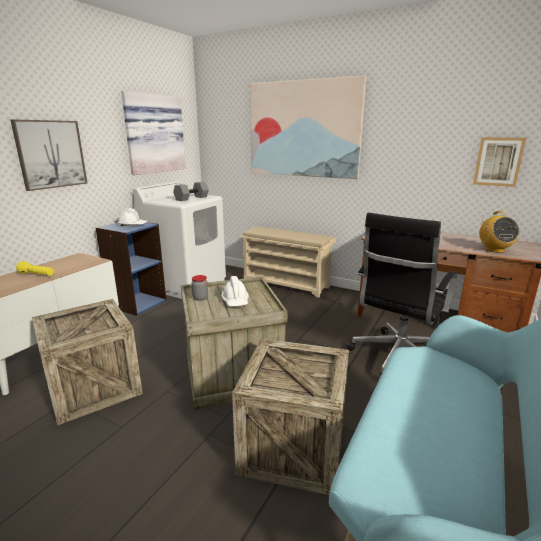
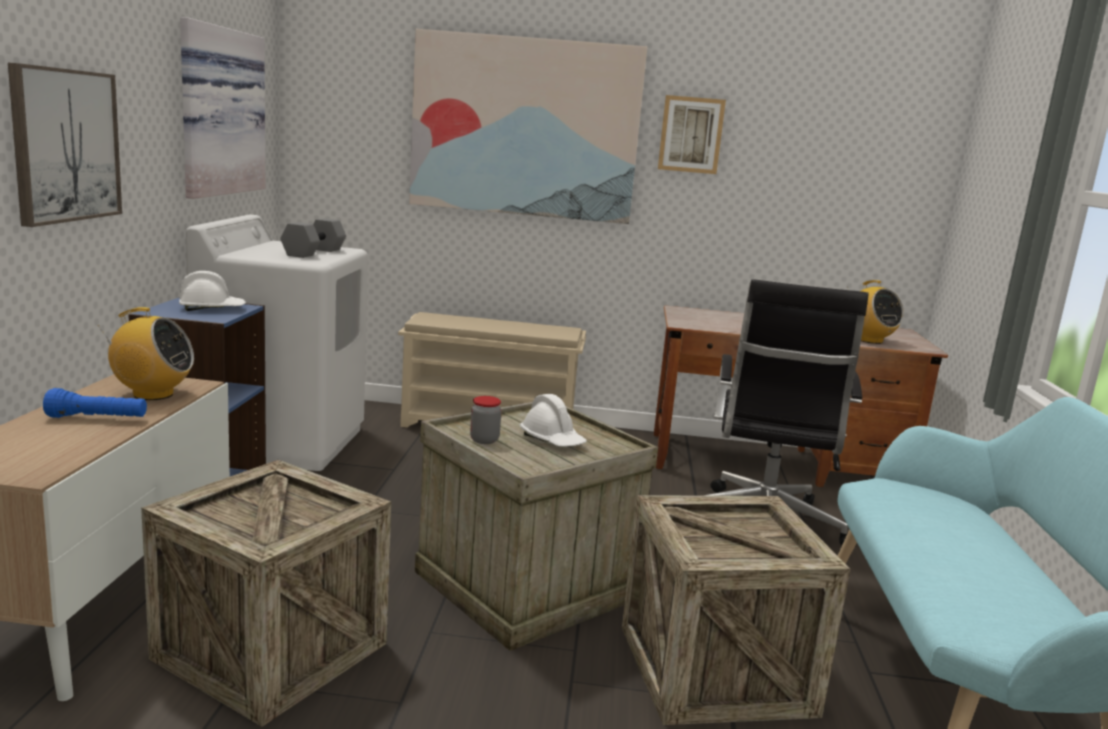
camera: 25 degrees left, 5 degrees down
(37, 275) = (97, 418): yellow flashlight -> blue flashlight
(73, 264) = (152, 394): none -> radio
(498, 161) = (851, 205): picture -> picture (691, 135)

